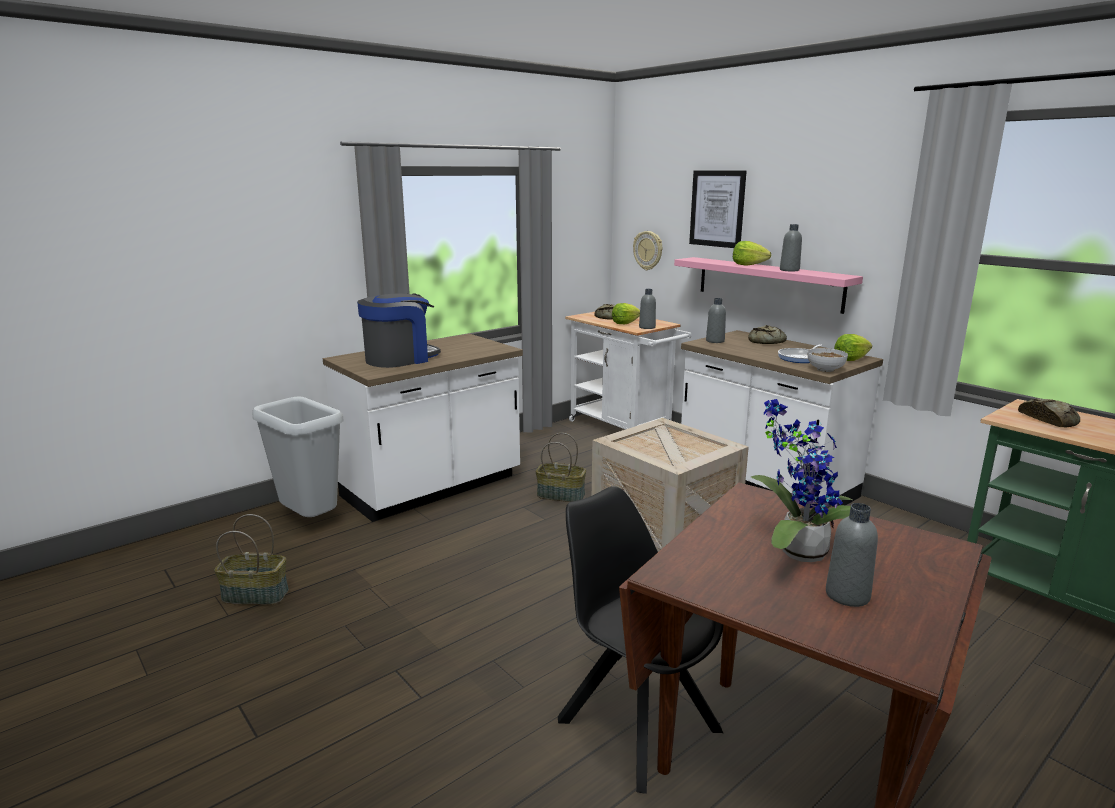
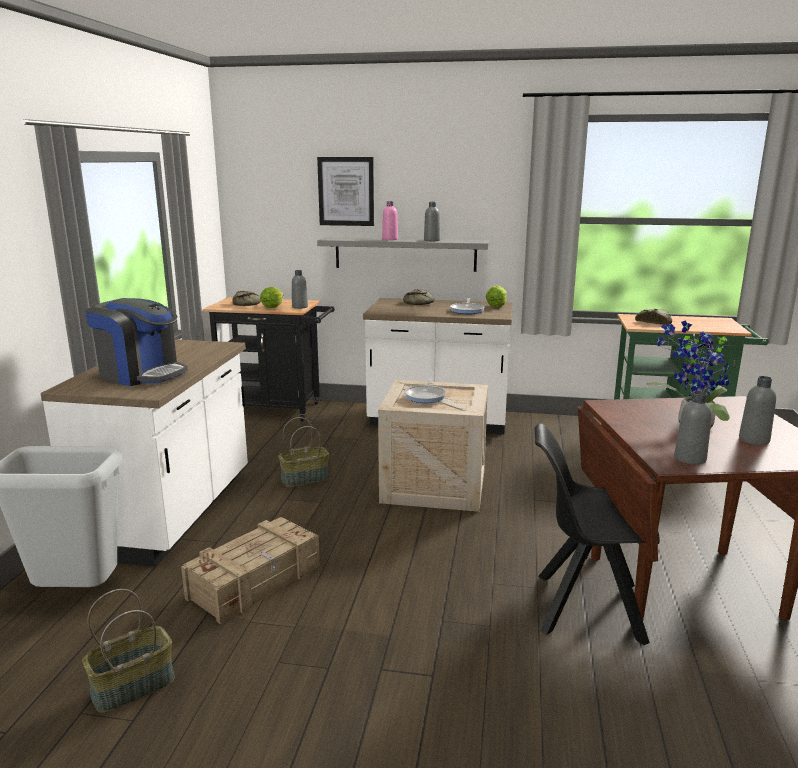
camera: 40 degrees left, 0 degrees up
(400, 358) = (141, 374): coffee machine -> coffee machine turned 105 degrees clockwise
(413, 561) = (256, 582): none -> crate
(624, 428) = (276, 409): white cart -> black cart
(648, 250) = (270, 234): wall clock -> none
(661, 440) = (426, 396): none -> frying pan
(715, 341) = (384, 308): grey bottle -> grey bottle (690, 458)
(748, 265) = (390, 239): lettuce -> pink bottle
(768, 283) = (405, 254): pink shelf -> grey shelf
(825, 370) = (499, 315): bowl -> none

